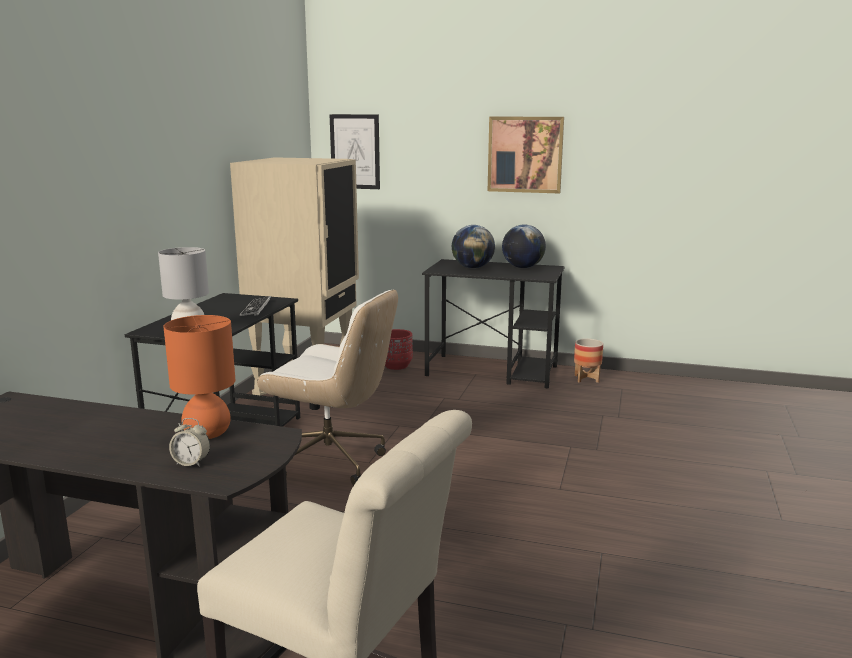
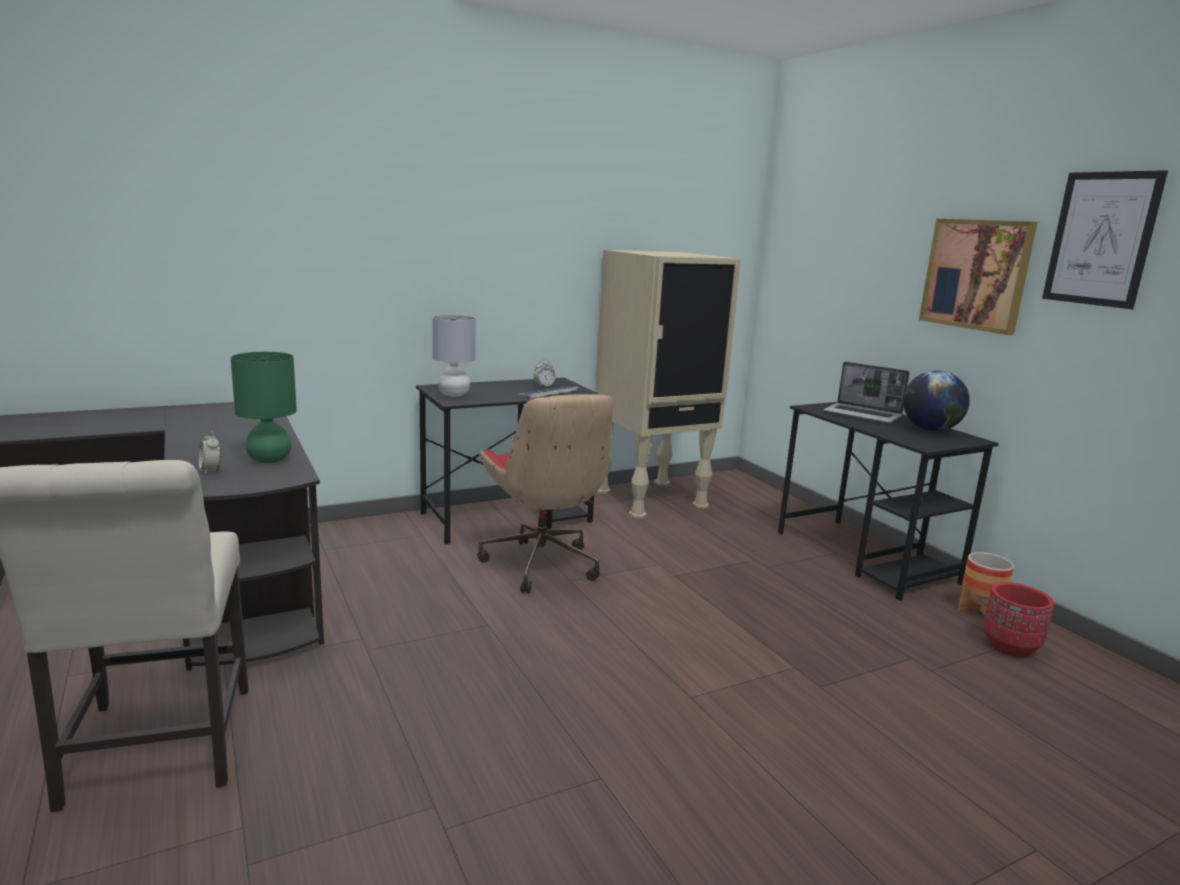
camera: 45 degrees right, 0 degrees up
(207, 434) = (268, 459): orange table lamp -> green table lamp
(233, 303) = (544, 386): none -> alarm clock
(332, 464) = (541, 568): white office chair -> red office chair
(355, 151) = (796, 256): picture -> picture (1101, 239)
(396, 366) = (767, 513): red planter -> red planter (1009, 646)
(472, 267) = (863, 415): globe -> laptop

